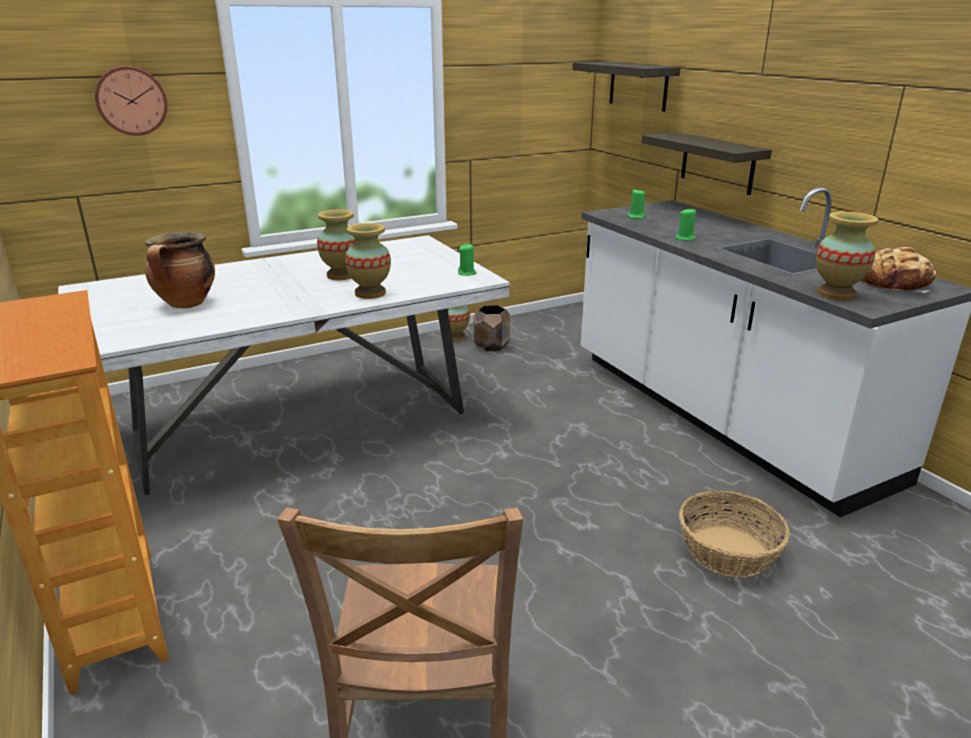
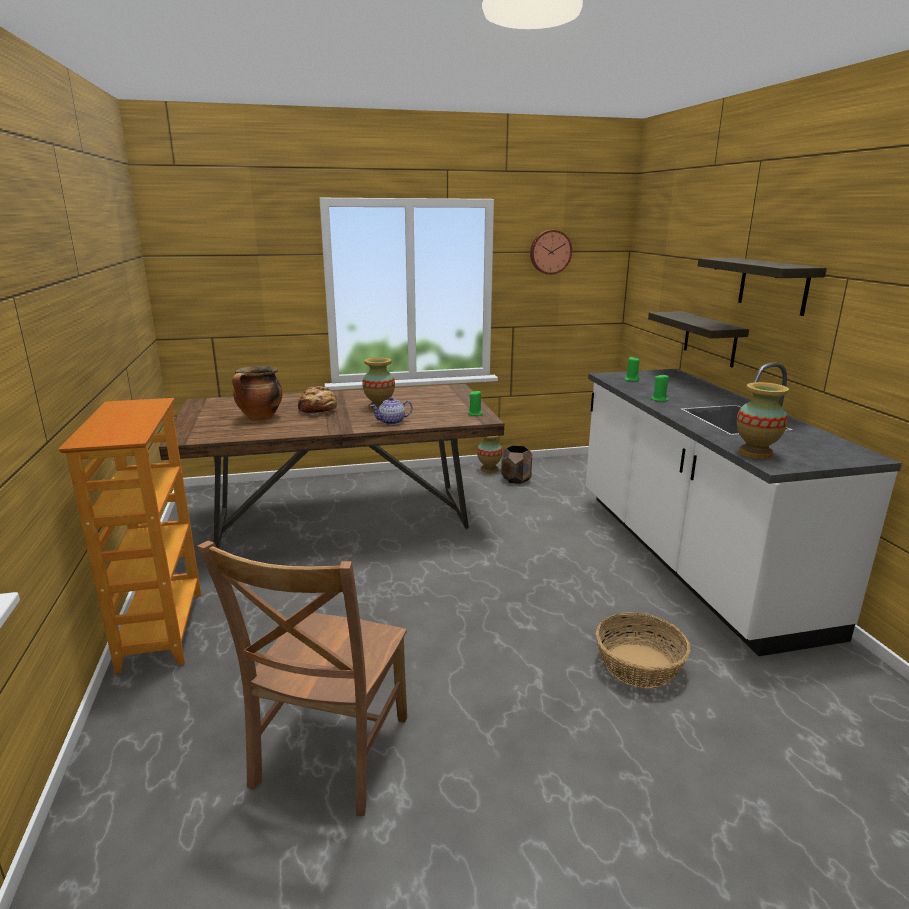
camera: 15 degrees right, 5 degrees down
(131, 100) = (254, 272): wall clock -> wall clock (550, 252)
(302, 426) = (342, 521): white dining table -> brown dining table
(370, 293) = (392, 422): vase -> teapot
(638, 85) = (657, 271): shelf -> shelf (773, 285)
(894, 284) = (820, 450): bread -> bread (318, 410)

